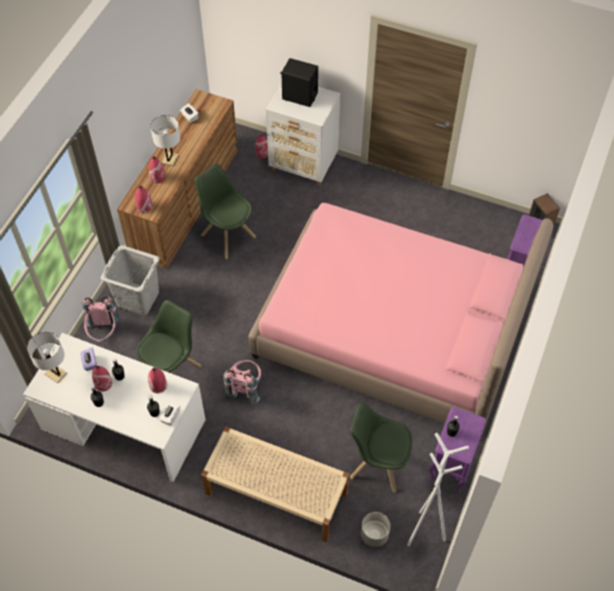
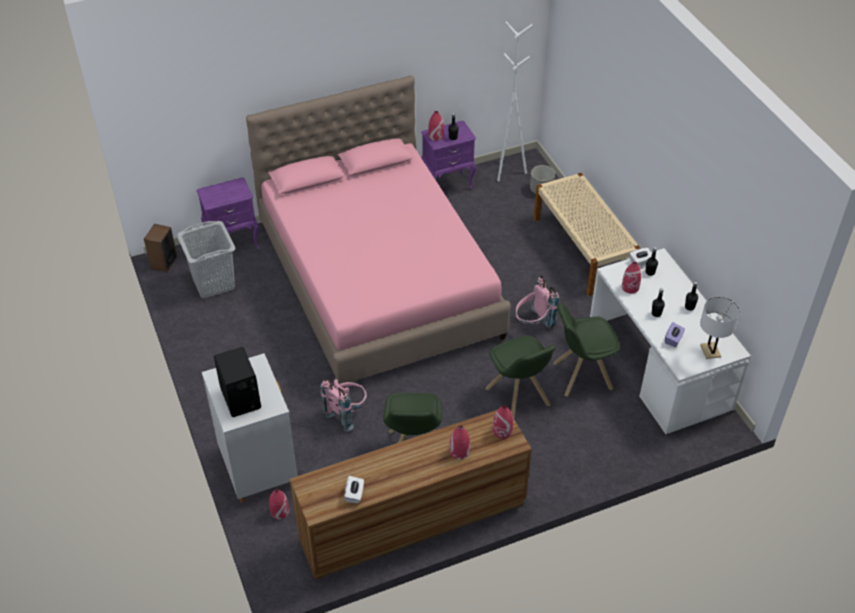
camera: 135 degrees left, 10 degrees down
(103, 333) = (614, 450): pink backpack -> pink backpack (347, 413)
(103, 383) = (674, 317): red vase -> red vase (436, 136)
(138, 298) = (554, 458): grey laundry basket -> grey laundry basket (213, 283)
(170, 159) = (427, 461): white table lamp -> none
(377, 465) = (494, 218): green chair -> green chair (518, 397)

